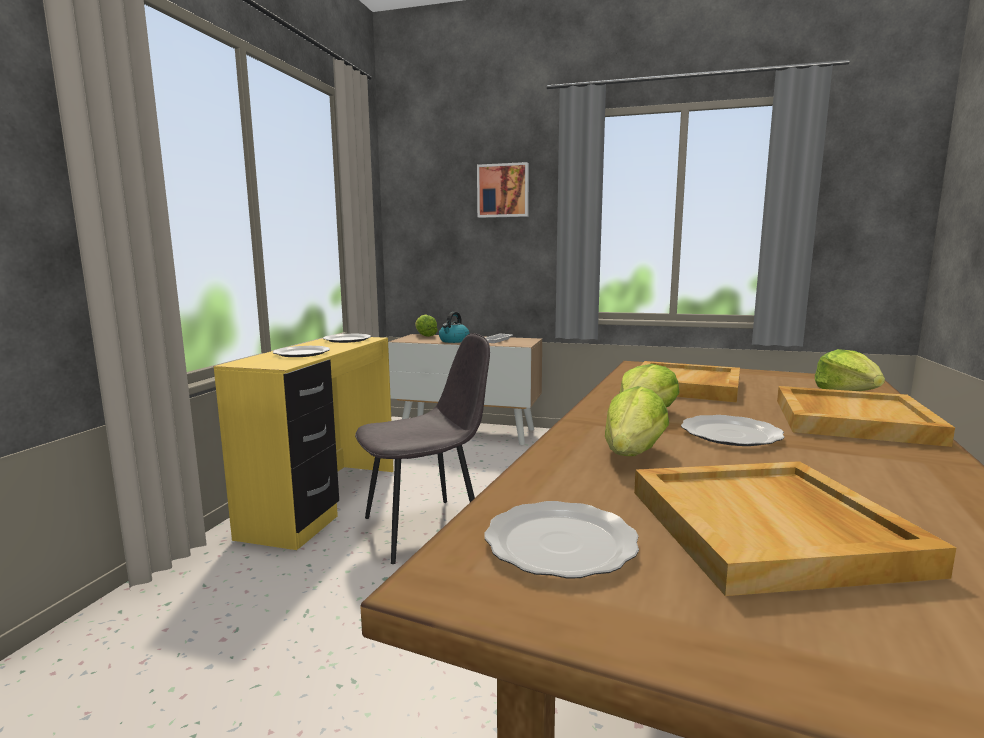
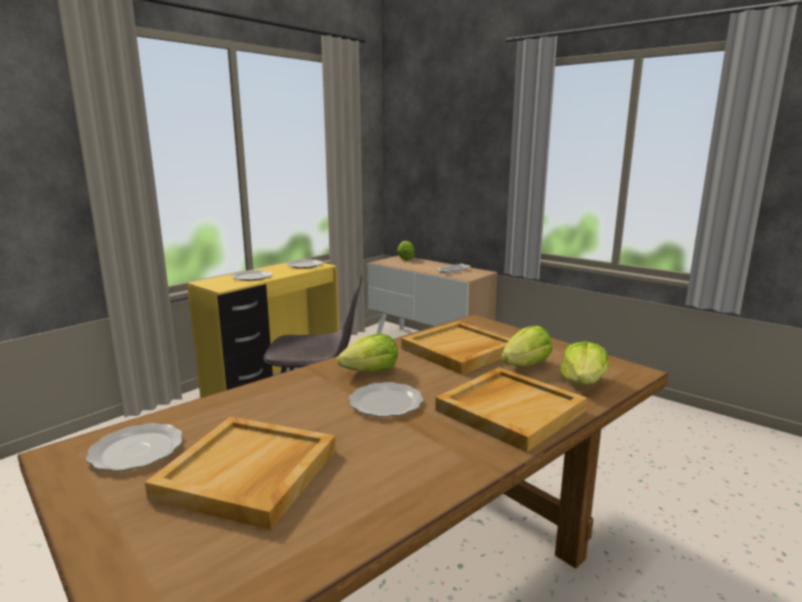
camera: 25 degrees right, 5 degrees up
(454, 341) = (418, 267): kettle -> none
(503, 191) = (472, 135): picture -> none
(632, 454) = (289, 403): lettuce -> lettuce (526, 365)

